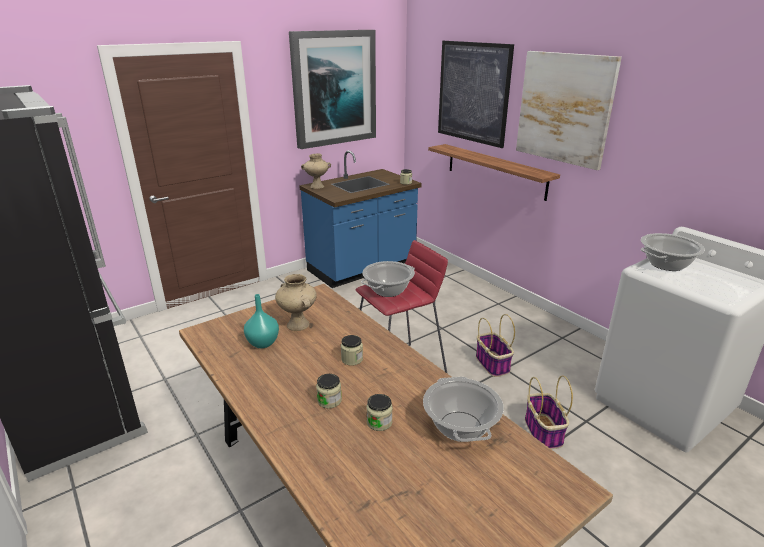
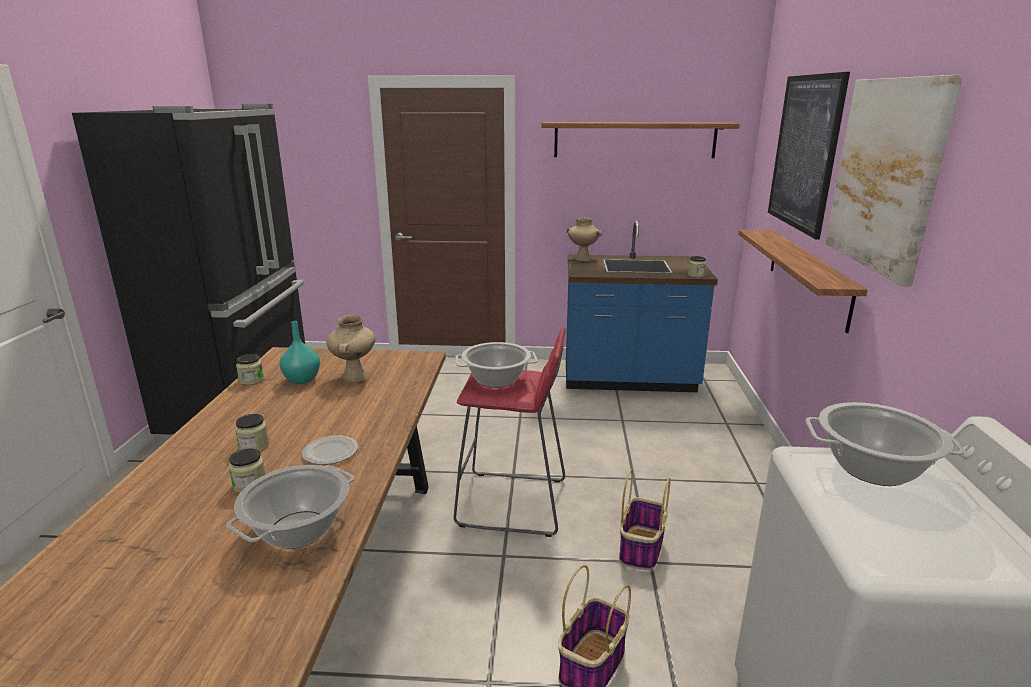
camera: 40 degrees right, 5 degrees down
(334, 88) = (634, 140): picture -> shelf
(352, 359) = (336, 423): jar -> jar (251, 380)
(387, 378) = (330, 453): none -> plate

